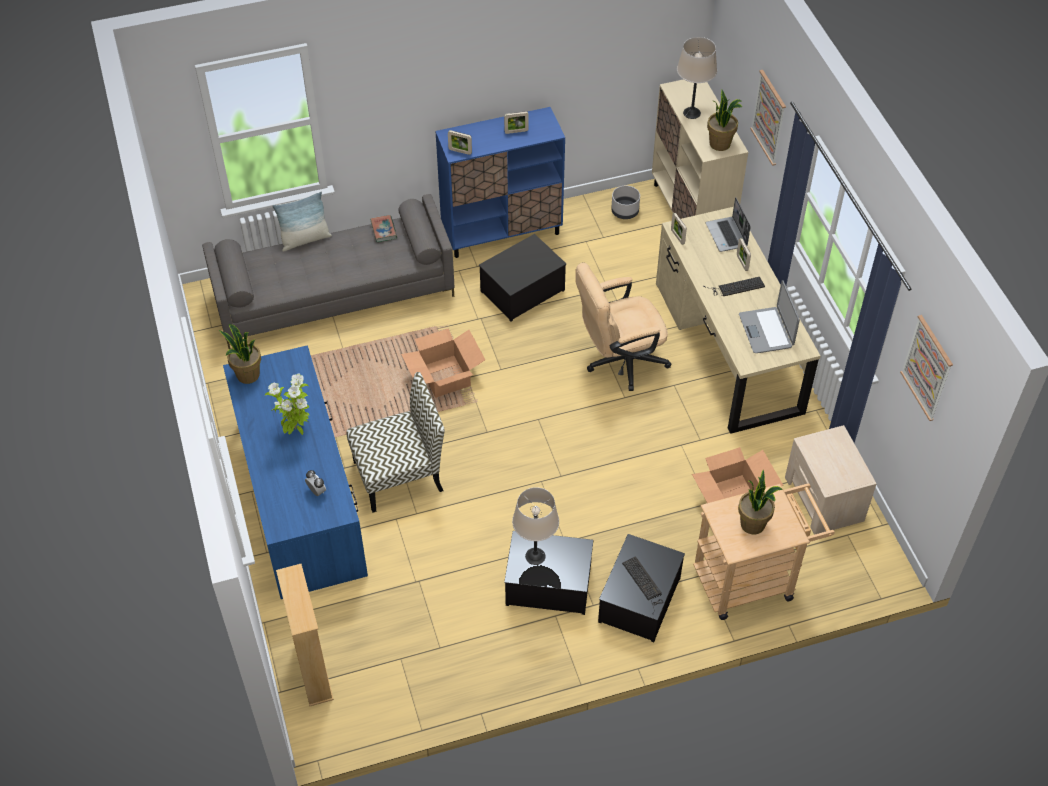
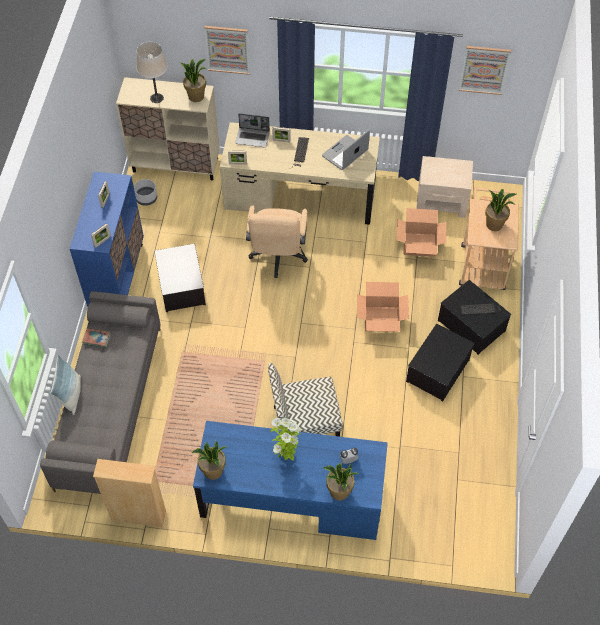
camera: 65 degrees left, 5 degrees up
(272, 497) = (339, 492): none -> potted plant
(313, 671) = (445, 538): beige bookcase -> beige bookcase (139, 516)
(399, 475) = (304, 424): chair -> chair turned 105 degrees counterclockwise
(444, 377) = (232, 364): cardboard box -> cardboard box (381, 319)
(535, 556) = (435, 360): beige table lamp -> none
(766, 331) = (345, 153): laptop -> laptop turned 120 degrees clockwise

